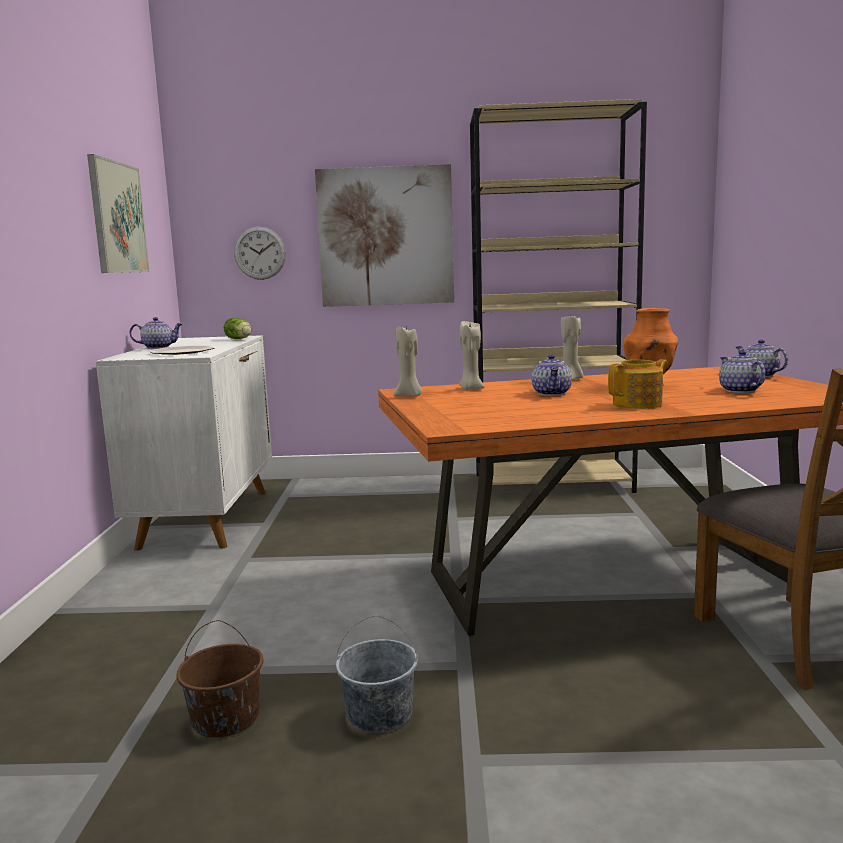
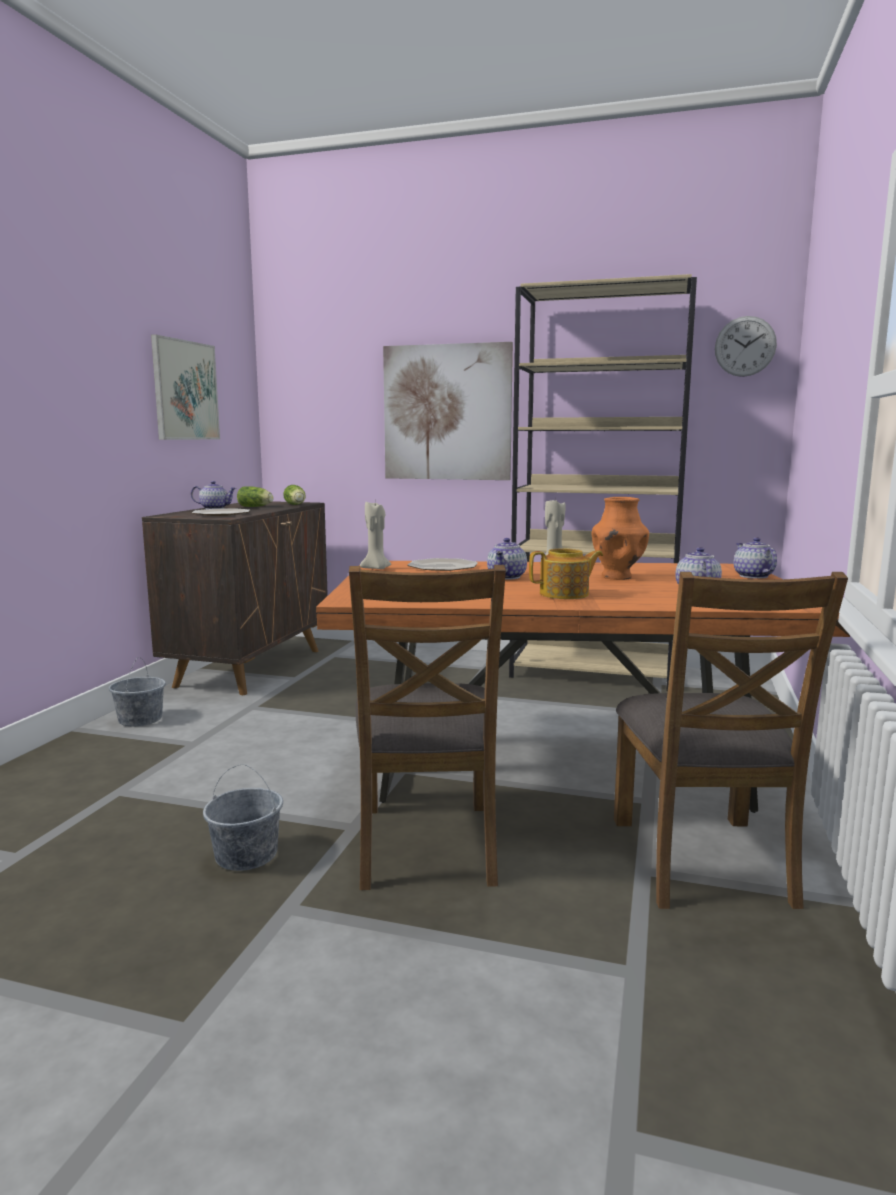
camera: 15 degrees right, 0 degrees up
(128, 589) = (140, 719): none -> grey bucket
(201, 343) = (256, 507): none -> lettuce
(207, 518) = (251, 667): white cabinet -> brown cabinet
(225, 718) = (125, 835): brown bucket -> none
(260, 253) = (332, 425): wall clock -> wall clock (745, 346)
(470, 389) = (443, 566): beige candle -> plate
(550, 669) = (427, 843): none -> brown chair

